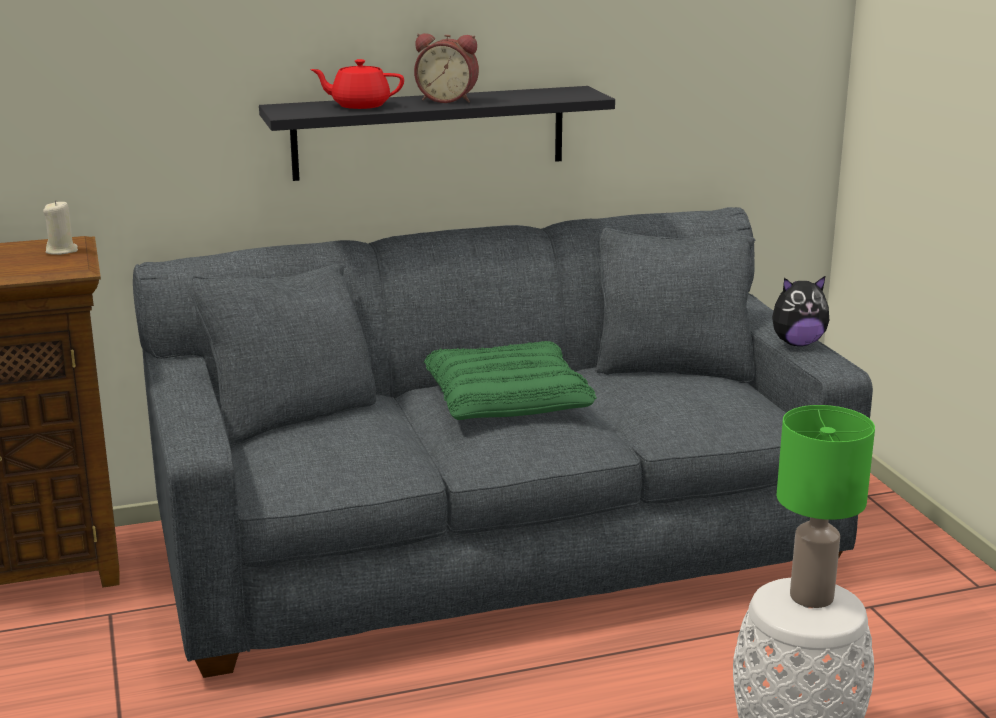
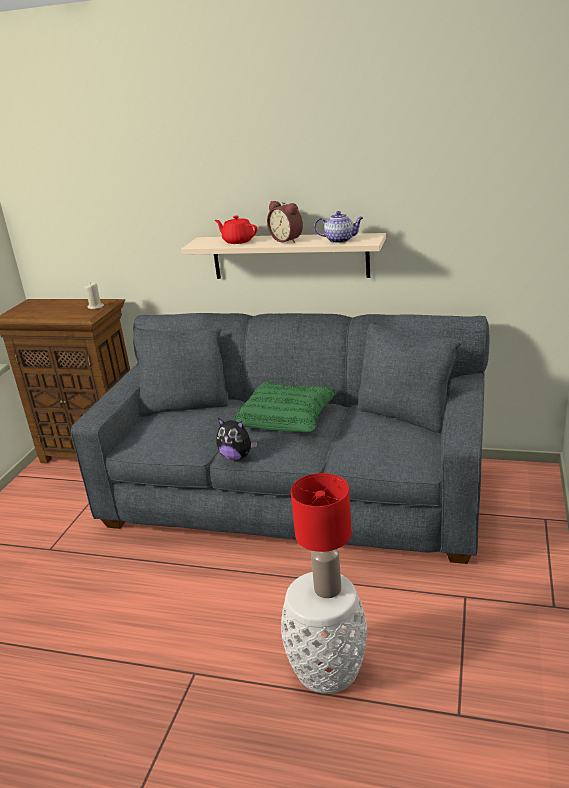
camera: 35 degrees right, 5 degrees up
(429, 132) = (289, 256): black shelf -> beige shelf
(540, 96) = (340, 240): none -> teapot
(797, 343) = (461, 416): plush toy -> plush toy (237, 457)
(810, 597) = (326, 589): green table lamp -> red table lamp

